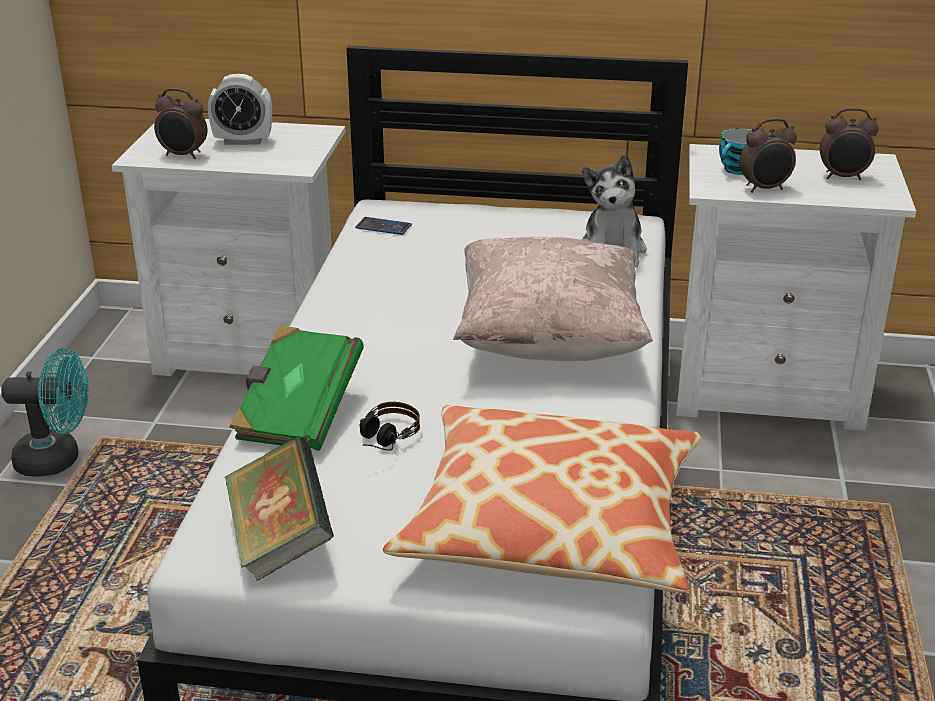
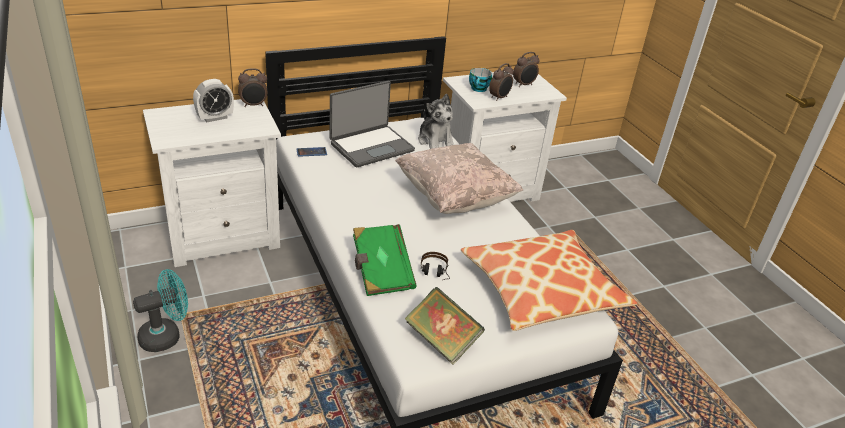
camera: 35 degrees left, 5 degrees up
(183, 155) = (190, 134): alarm clock -> alarm clock (253, 105)
(486, 236) = (371, 146): none -> laptop

